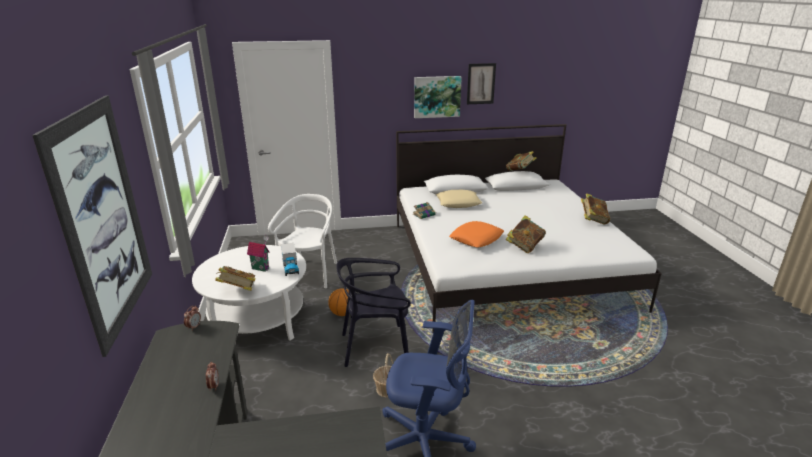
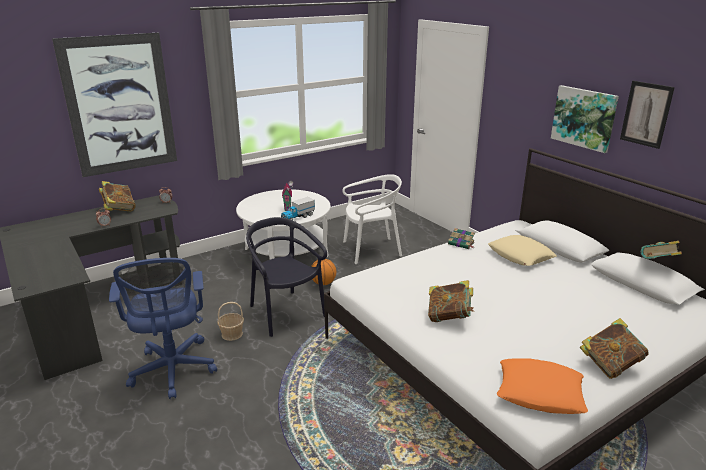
camera: 65 degrees right, 0 degrees up
(238, 291) = (250, 211): book -> book (119, 209)
(476, 239) = (432, 282): orange pillow -> orange pillow (539, 392)

